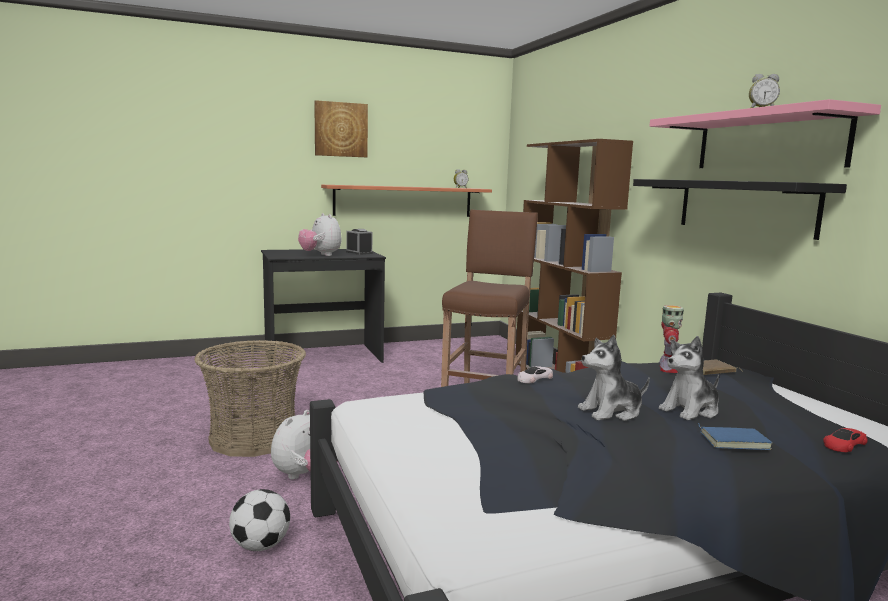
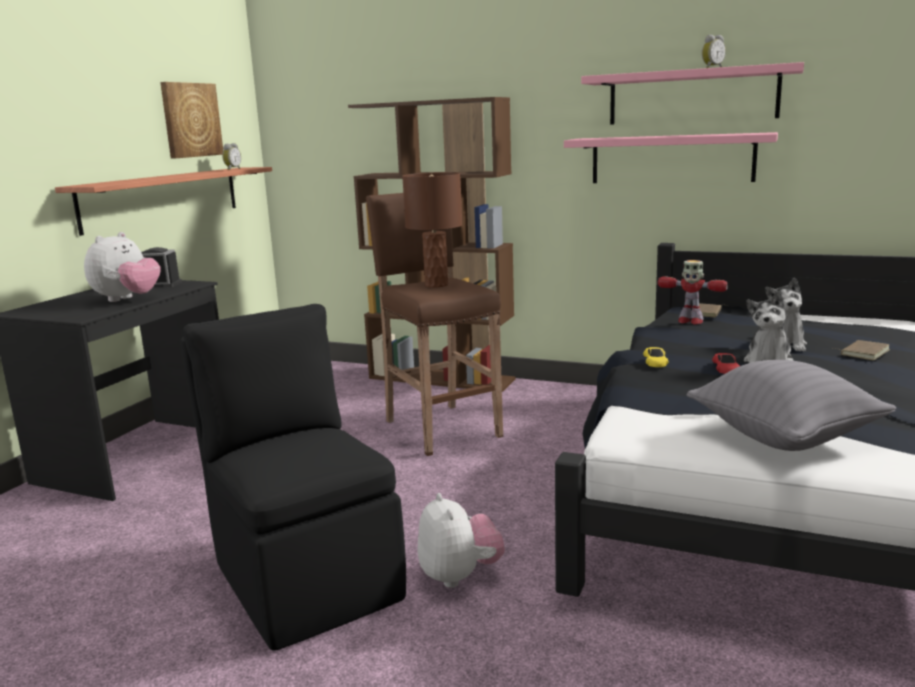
camera: 45 degrees left, 5 degrees up
(254, 438) = (306, 578): basket -> black chair
(260, 546) = (586, 653): football -> none
(321, 255) = (127, 299): plush toy -> plush toy turned 75 degrees counterclockwise
(340, 129) = (65, 93): picture -> picture (191, 120)
(442, 449) = (784, 438): none -> grey pillow
(493, 286) = (436, 285): none -> brown table lamp
(534, 378) = (655, 361): white toy car -> yellow toy car
(667, 369) = (689, 321): toy robot -> toy robot turned 150 degrees clockwise
(734, 440) = (863, 352): blue book -> brown book
(745, 206) = (671, 159): black shelf -> pink shelf
(844, 444) = (885, 334): red toy car -> red toy car (726, 367)

